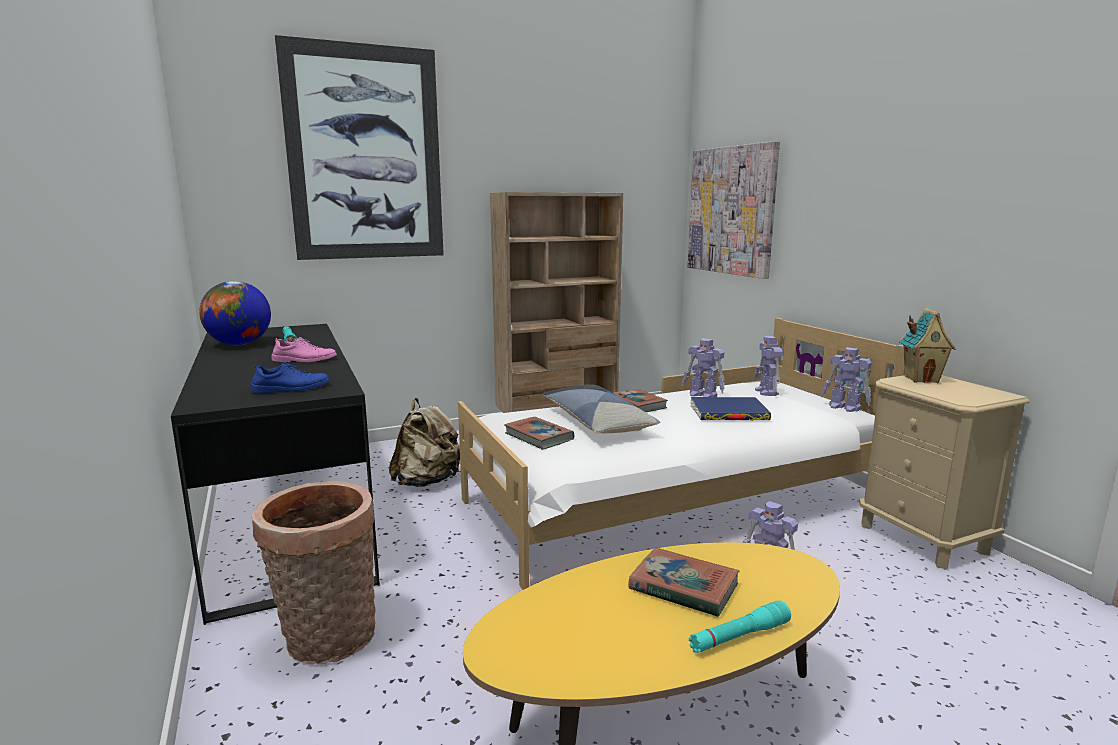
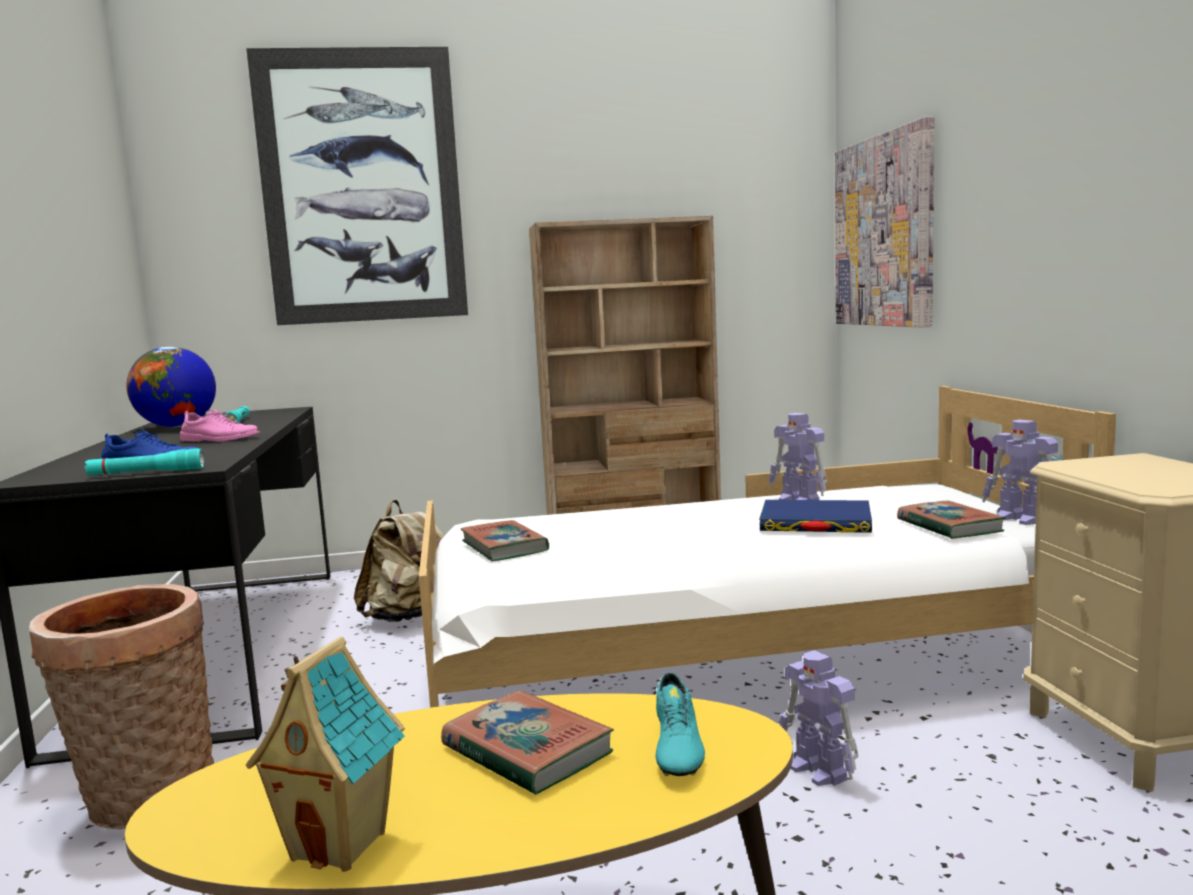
camera: 15 degrees right, 5 degrees down
(597, 422) = (604, 531): pillow -> none
(637, 405) = (685, 511): book -> book (949, 526)
(739, 636) = (543, 826): turquoise flashlight -> turquoise flashlight (146, 473)
(767, 392) = (906, 497): toy robot -> none
(771, 578) = (676, 749): none -> turquoise shoe
(921, 379) = (1116, 462): toy house -> toy house (341, 844)

